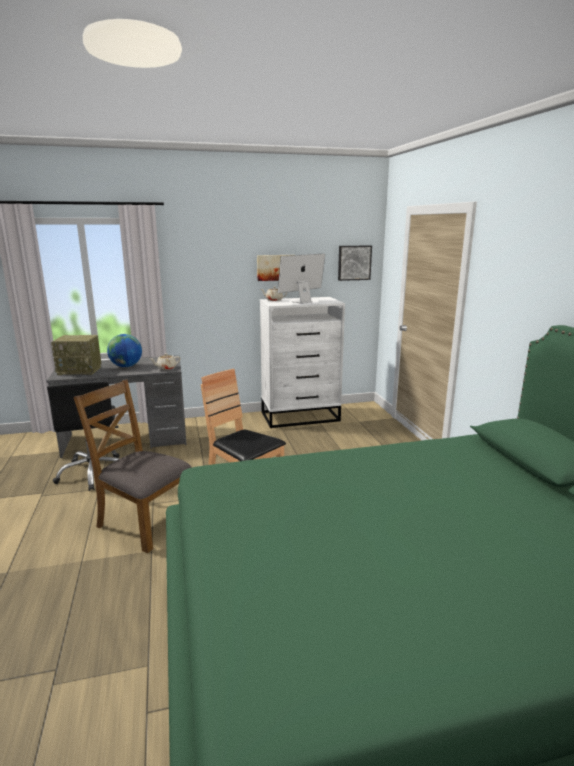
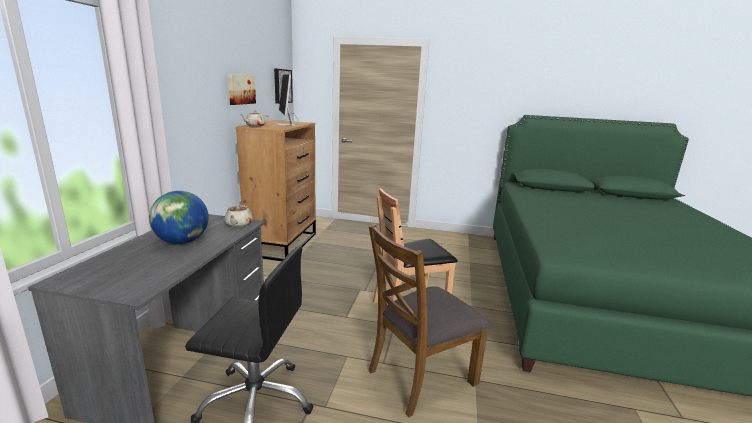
camera: 65 degrees left, 0 degrees up
(80, 370) = (135, 273): radio -> none
(301, 416) = (283, 244): white dresser -> brown dresser

